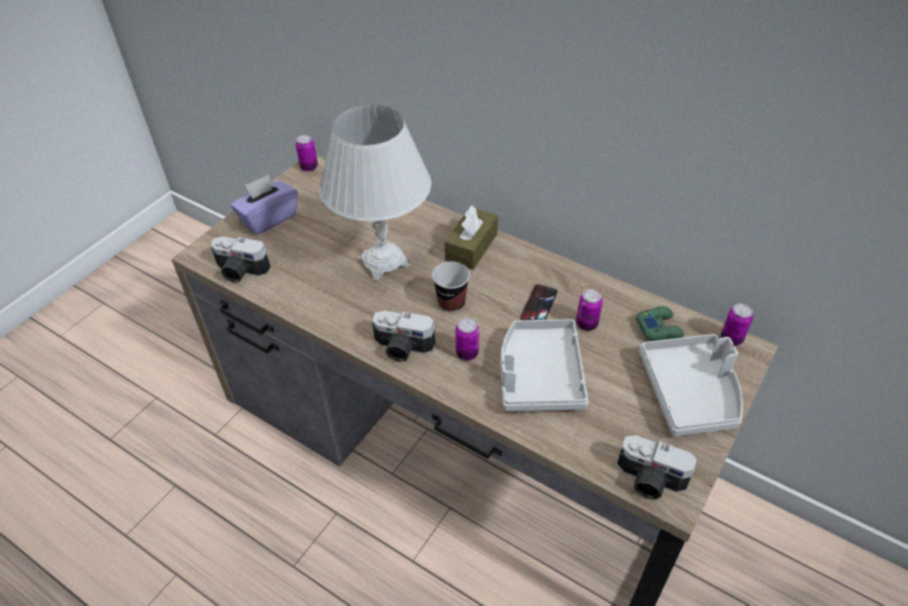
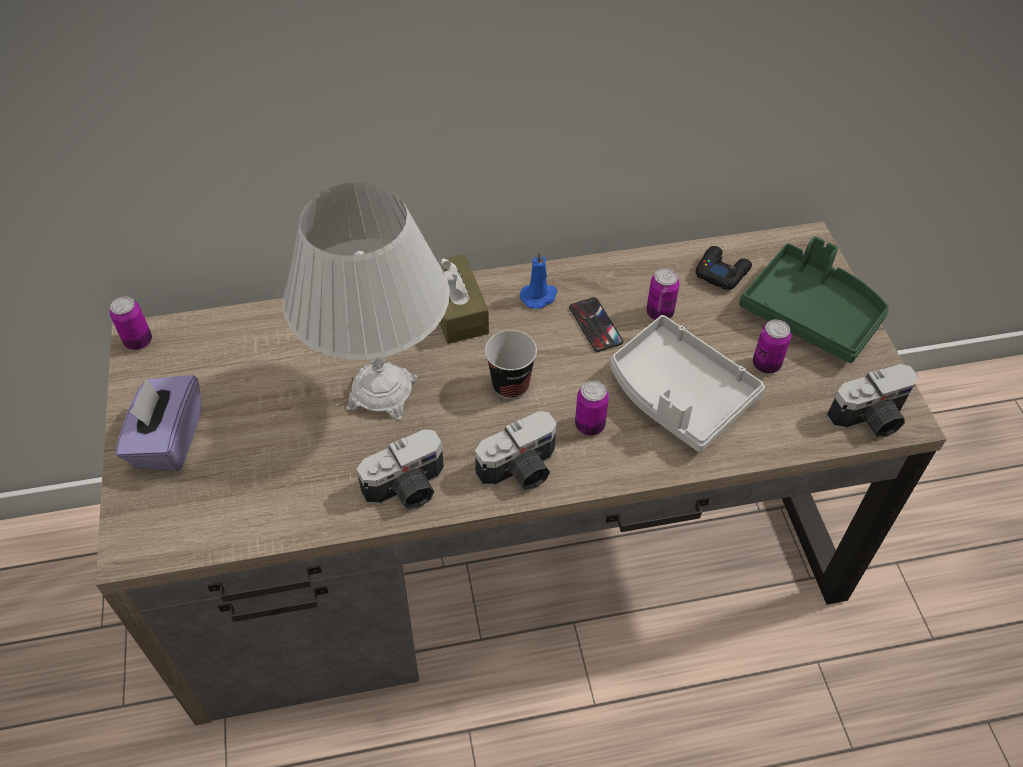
camera: 45 degrees left, 5 degrees up
(240, 272) = (219, 529): camera -> camera (408, 489)
(526, 269) = (539, 296): none -> blue candle
(659, 328) = (721, 272): green game controller -> black game controller
(691, 392) = (811, 314): grey tray -> green tray
(731, 339) = (786, 241): can -> can (766, 364)

